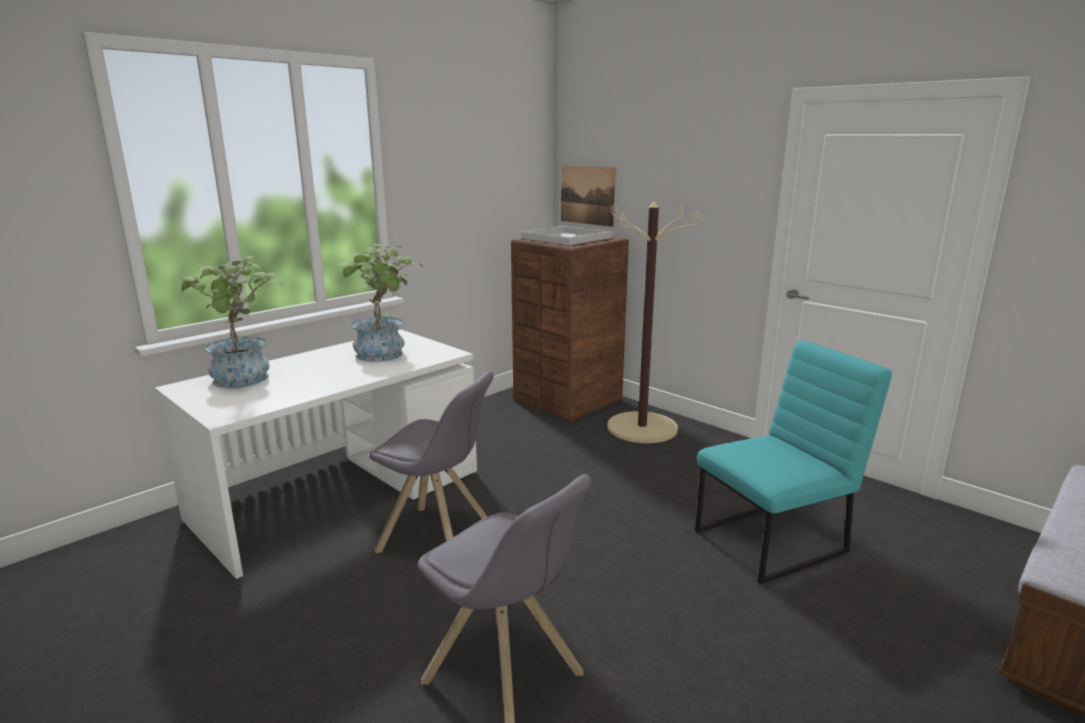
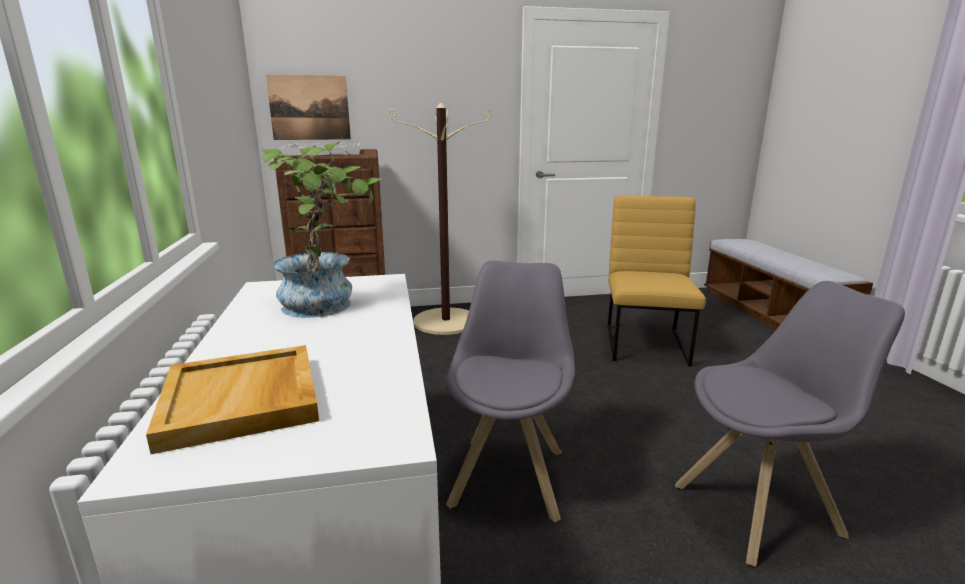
camera: 55 degrees left, 0 degrees up
(244, 380) = (243, 400): potted plant -> beige tray
(437, 538) = (509, 477): grey chair -> grey chair turned 45 degrees counterclockwise
(774, 540) = (646, 343): turquoise chair -> yellow chair

